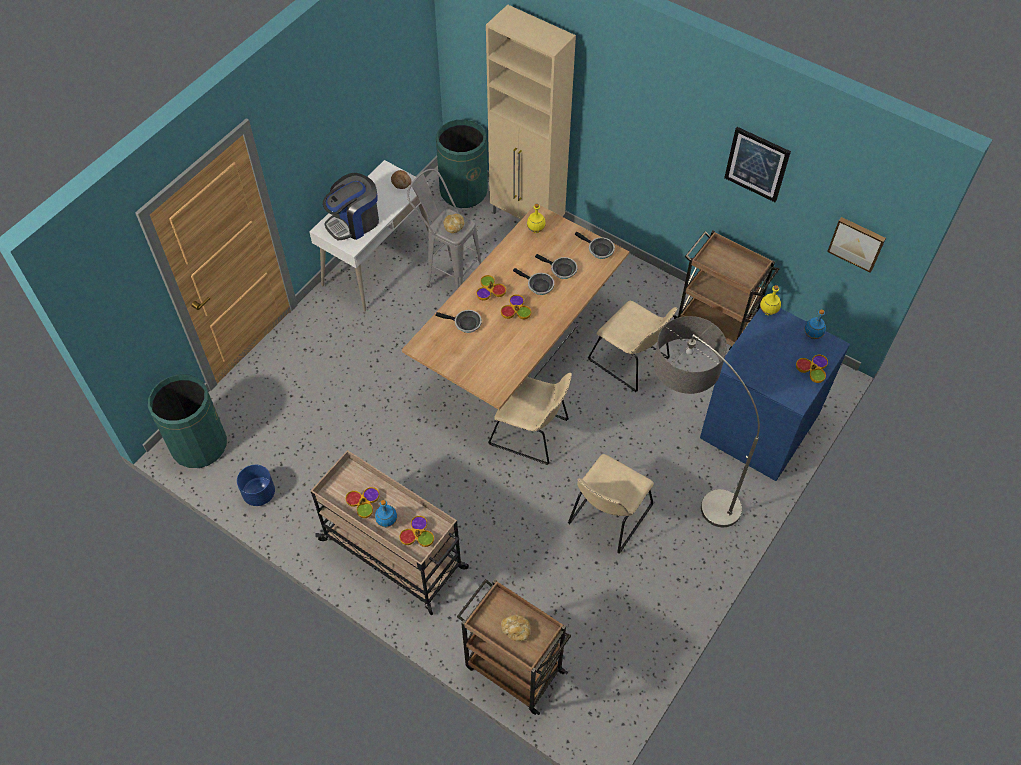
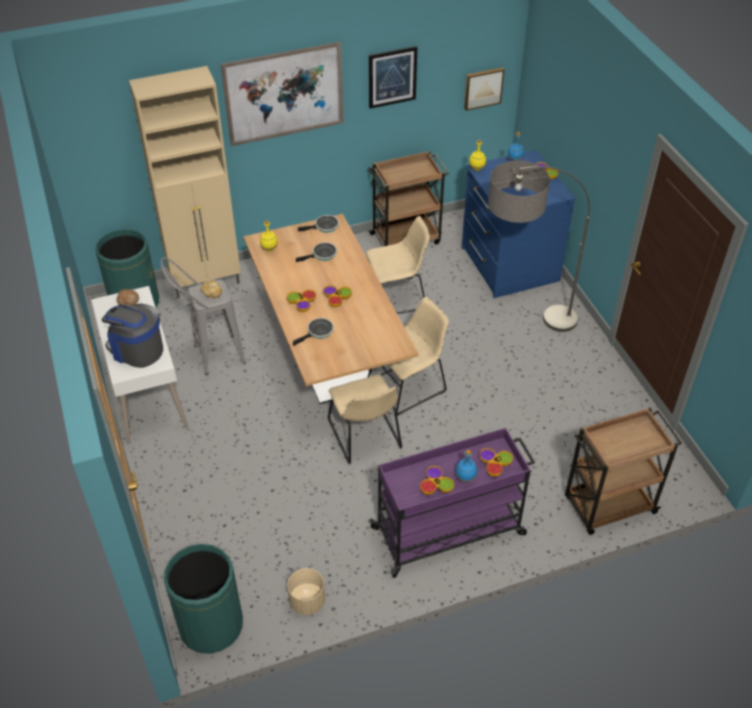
camera: 55 degrees left, 10 degrees down
(259, 493) = (307, 601): blue planter -> beige planter
(354, 222) = (137, 350): coffee machine -> coffee machine turned 120 degrees clockwise
(395, 555) = (450, 531): beige cart -> purple cart
(516, 630) = (631, 441): bread -> none
(538, 285) = (324, 274): frying pan -> none
(608, 517) = (519, 381): beige chair -> beige chair (365, 436)
(644, 107) = (284, 94): none -> picture

